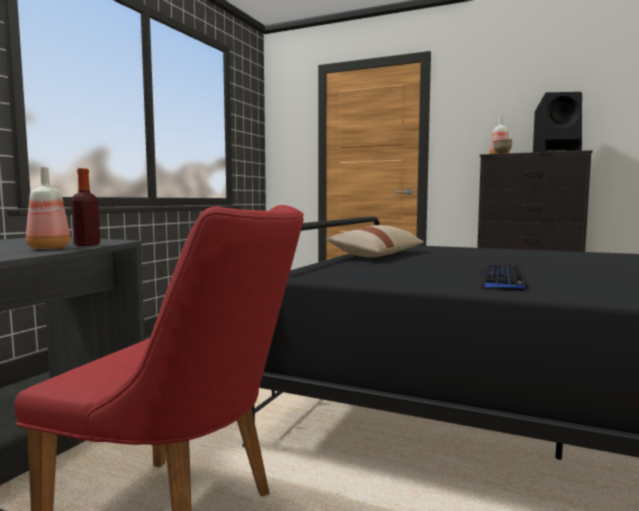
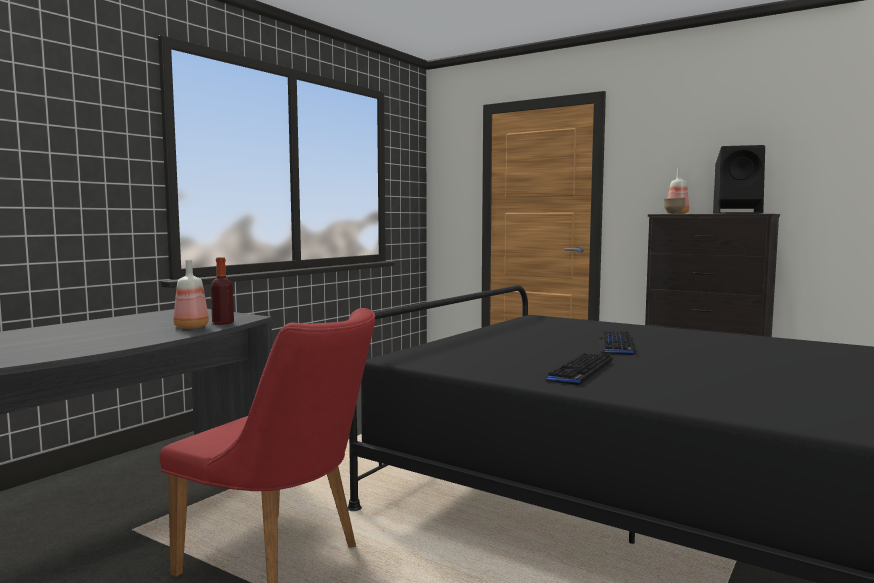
camera: 10 degrees right, 0 degrees up
(377, 255) = (502, 332): beige pillow -> none
(498, 260) = (616, 344): none -> keyboard

